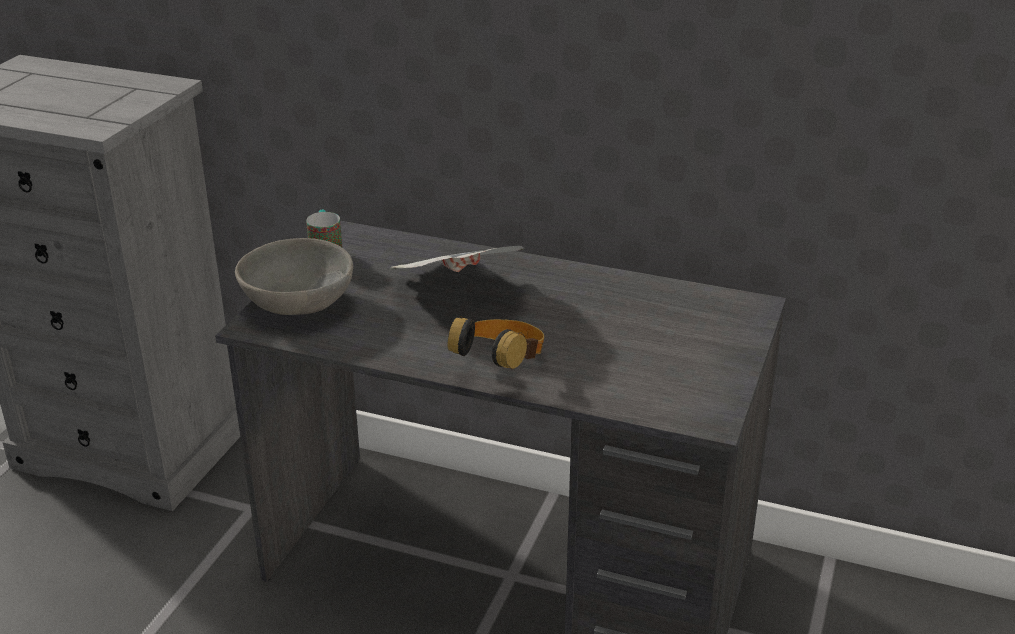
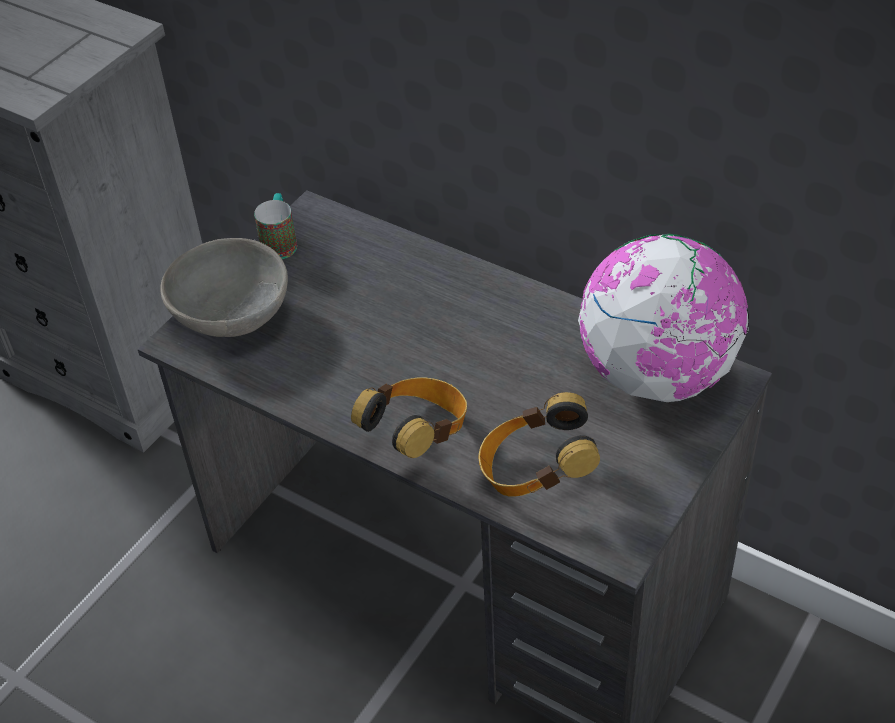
camera: 15 degrees right, 15 degrees up
(456, 292) = (402, 317): newspaper -> none
(615, 379) = (535, 471): none -> headphones
(693, 308) = (658, 375): none -> globe

